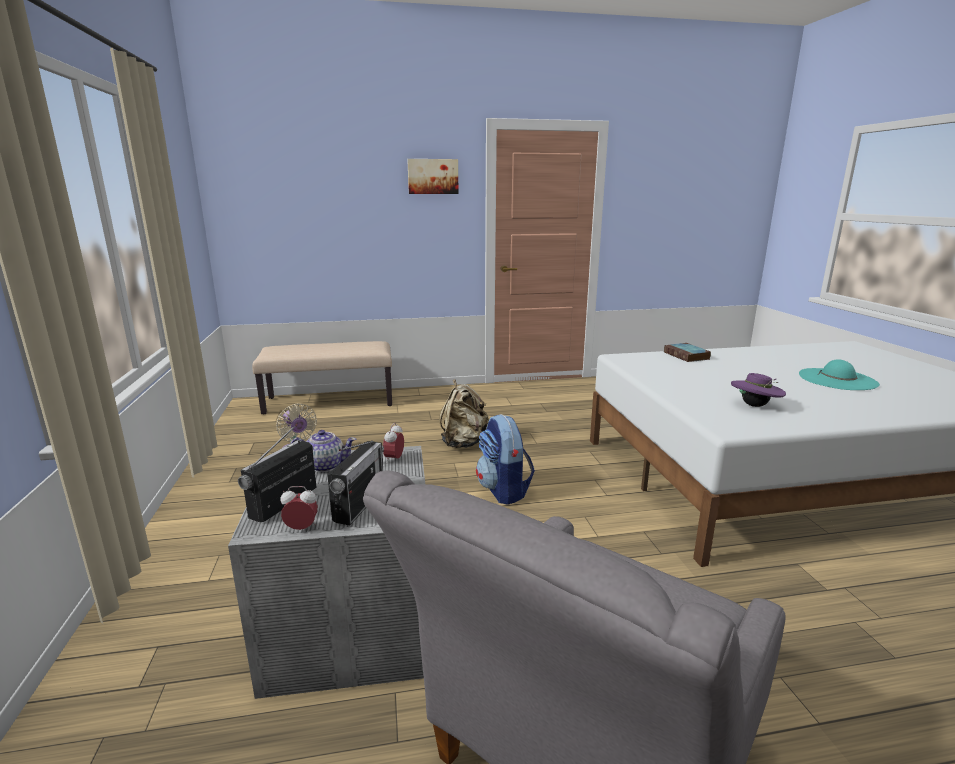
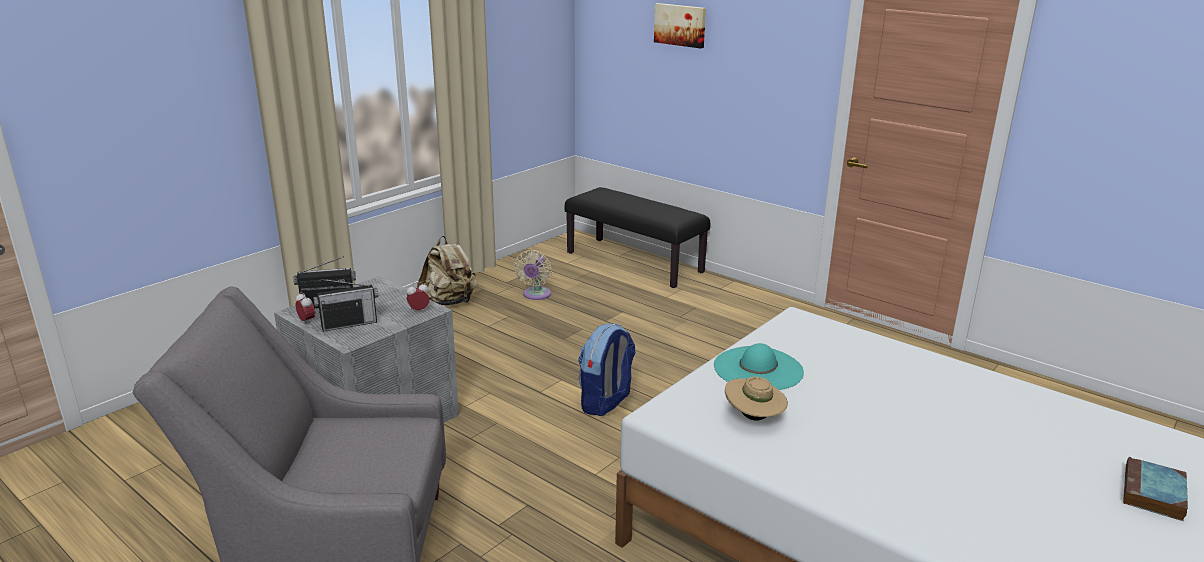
camera: 50 degrees right, 5 degrees up
(324, 465) = (384, 295): teapot -> none
(330, 401) = (635, 262): beige bench -> black bench
(433, 176) = (782, 30): picture -> picture (680, 25)
(463, 443) = (660, 350): beige backpack -> beige backpack (449, 302)
(687, 356) = (879, 349): book -> book (1153, 494)
(755, 406) = (754, 418): purple hat -> beige hat
(837, 379) = (965, 457): turquoise hat -> turquoise hat (758, 368)

